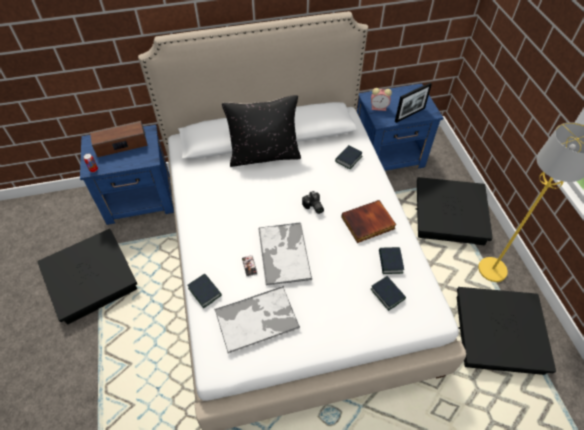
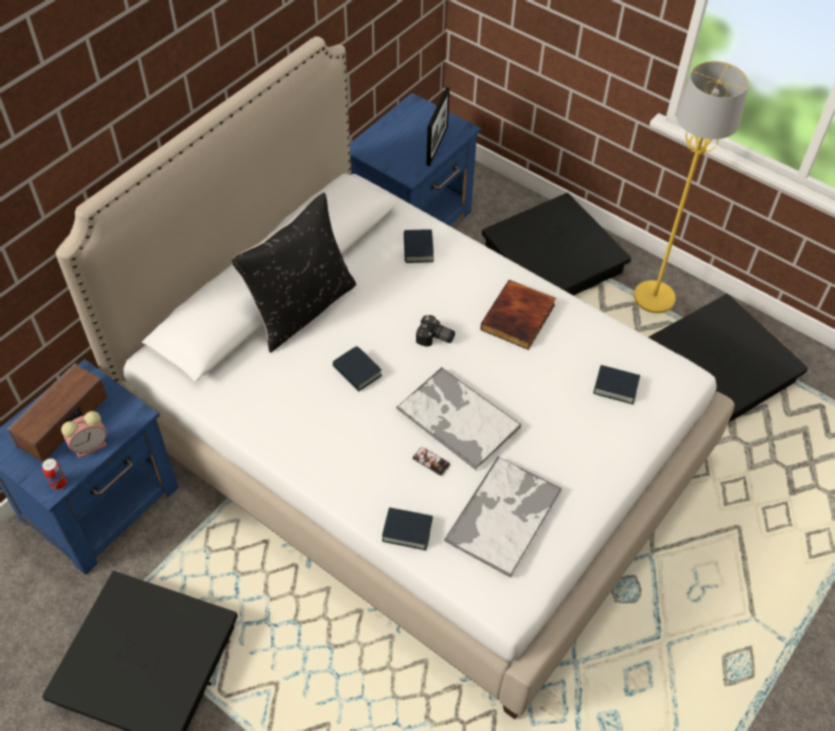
camera: 40 degrees left, 0 degrees up
(379, 107) = (389, 156): alarm clock -> alarm clock (91, 445)
(390, 262) = (585, 348): book -> book (357, 372)

